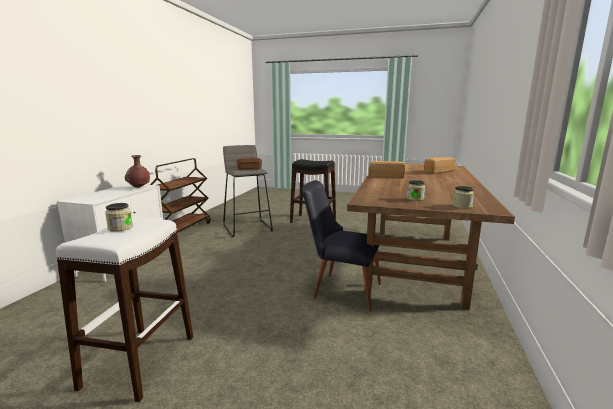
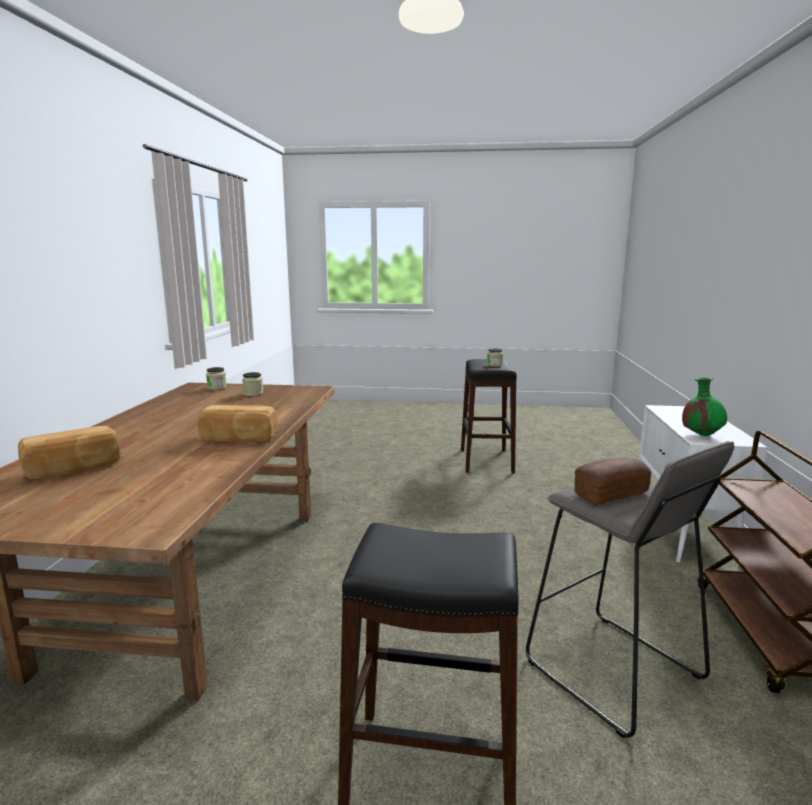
camera: 170 degrees right, 0 degrees up
(138, 187) = (701, 435): brown vase -> green vase
(140, 360) = (486, 461): white stool -> black stool
(340, 289) = (339, 519): black chair -> none

